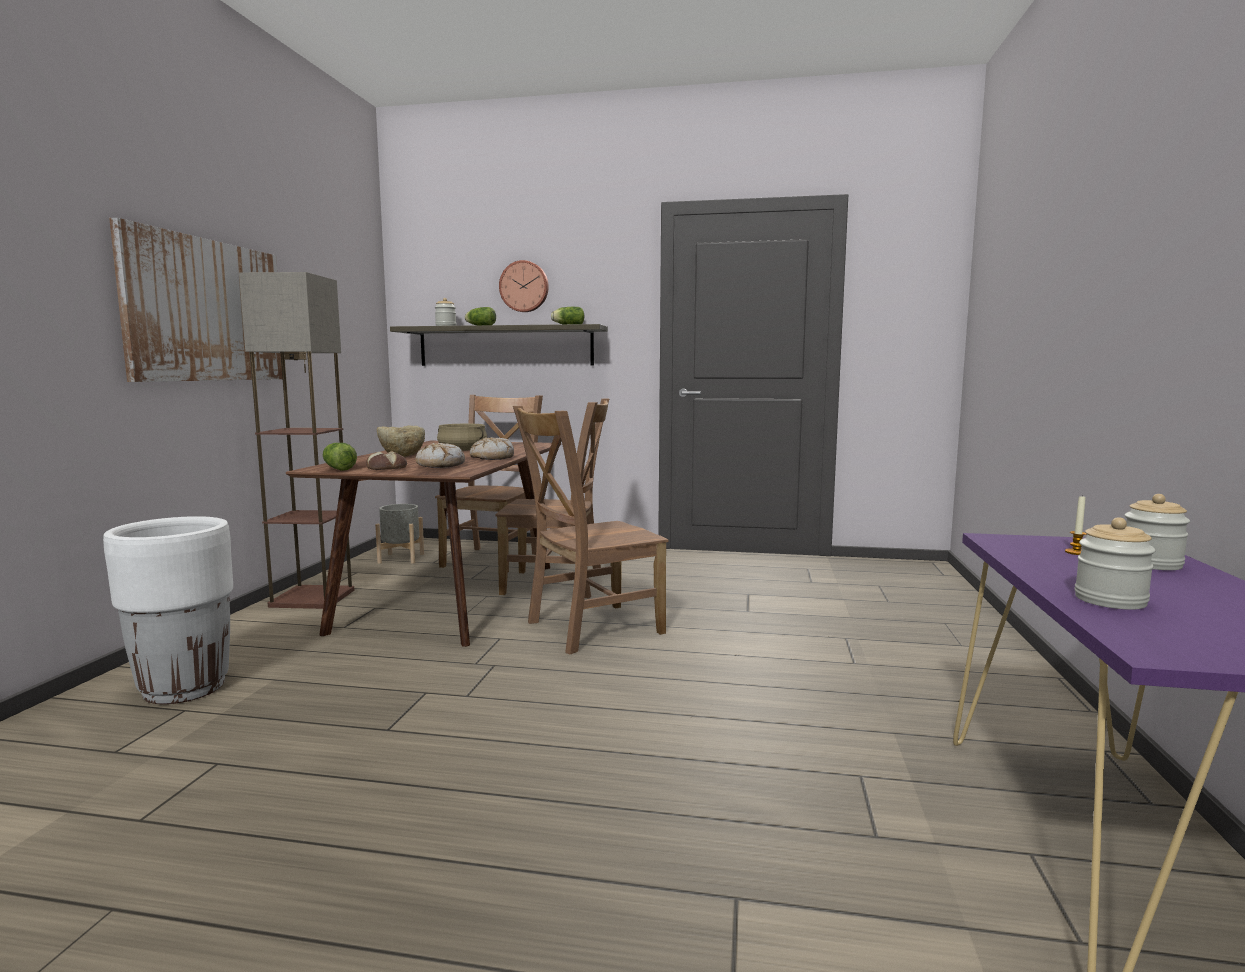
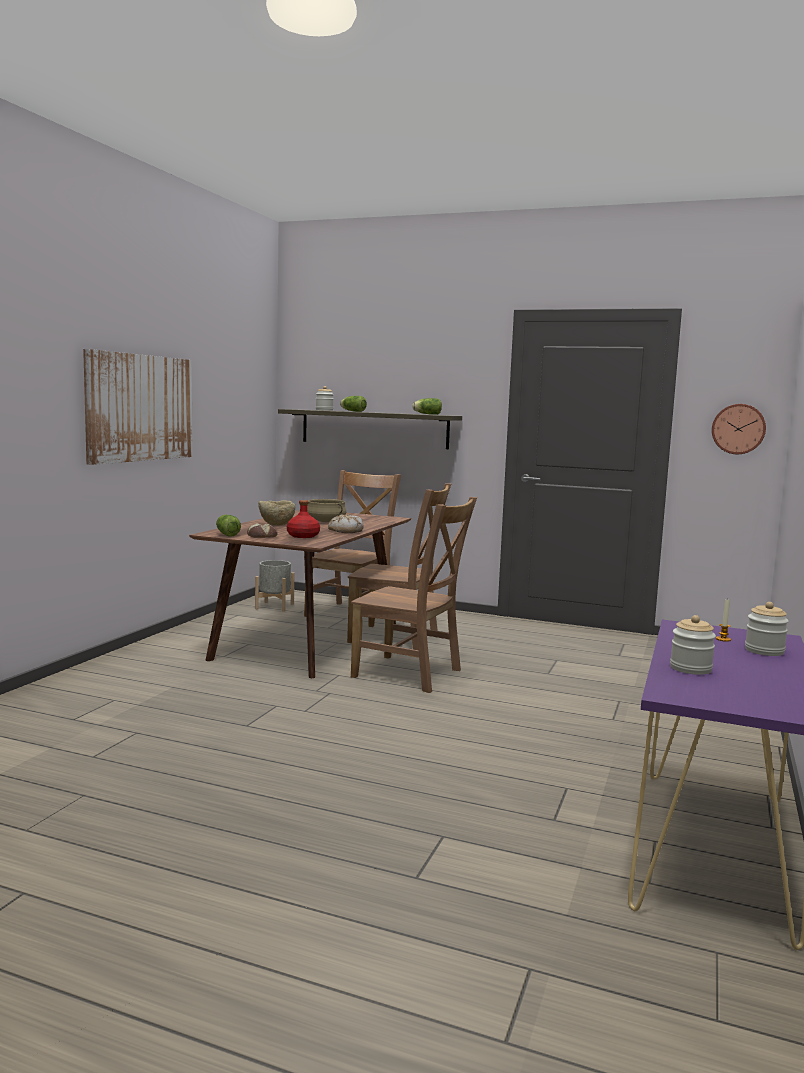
camera: 10 degrees right, 0 degrees up
(184, 688) = (113, 686): white planter -> none
(314, 598) = (203, 632): floor lamp -> none
(441, 465) = (303, 536): bread -> red bottle
(524, 286) = (393, 378): wall clock -> wall clock (738, 429)
(589, 628) = (411, 674): brown chair -> brown chair turned 135 degrees counterclockwise

